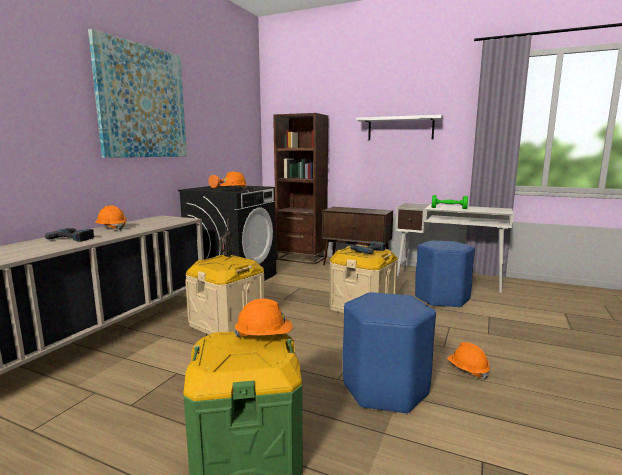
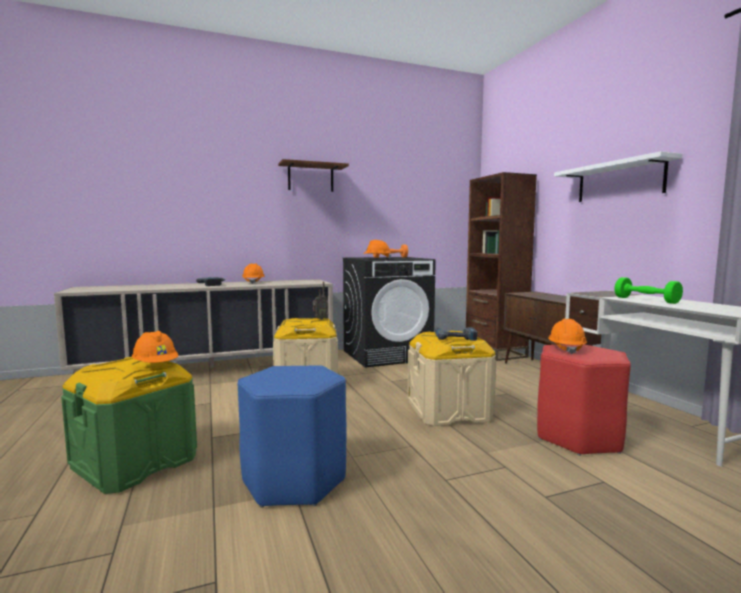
camera: 45 degrees right, 5 degrees down
(142, 102) = (310, 178): picture -> brown shelf
(441, 299) = (577, 437): blue stool -> red stool
(467, 370) = (409, 512): orange hard hat -> orange hard hat (566, 349)

